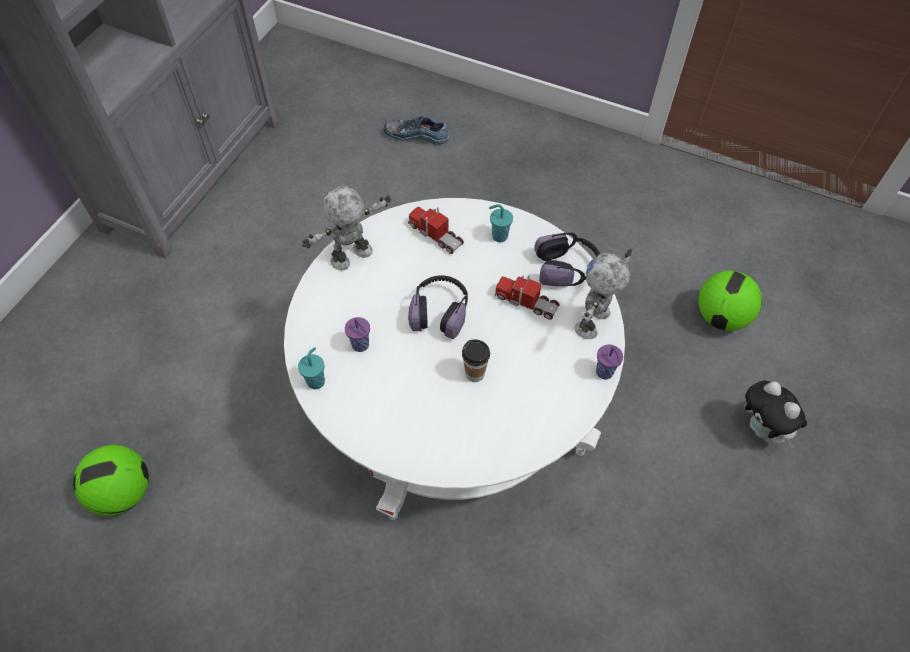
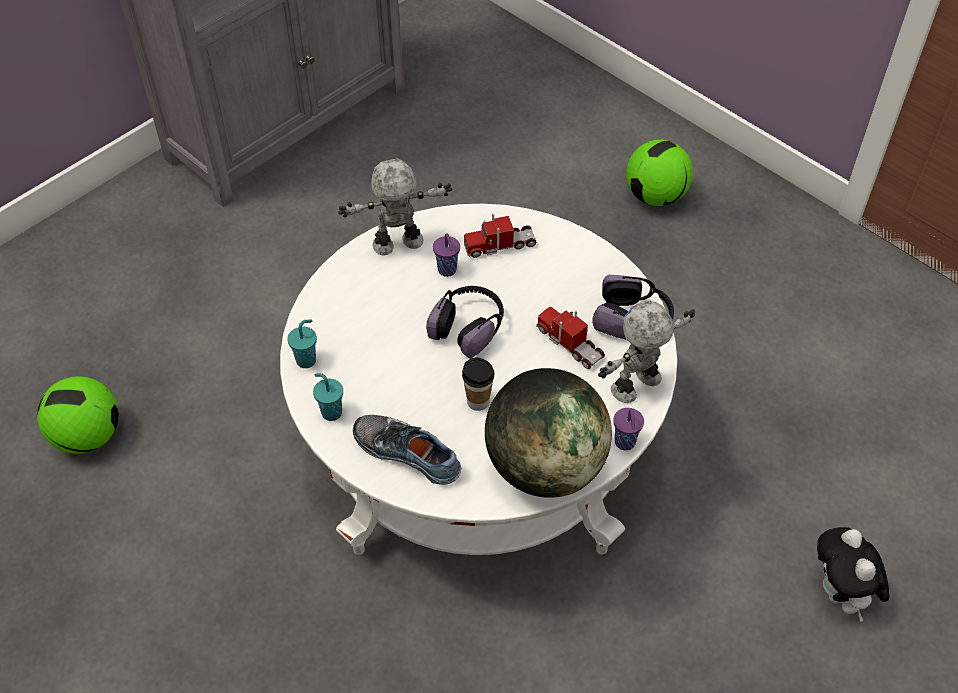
camera: 20 degrees right, 5 degrees down
(361, 345) = (368, 338): purple cup -> purple cup (447, 271)
(417, 134) = (558, 140): shoe -> shoe (409, 451)
(435, 235) = (499, 245): toy truck -> toy truck turned 75 degrees counterclockwise
(498, 236) = (570, 265): turquoise cup -> turquoise cup (330, 412)
(551, 413) = (544, 467): none -> globe
(721, 316) = (847, 449): football -> football (655, 196)

